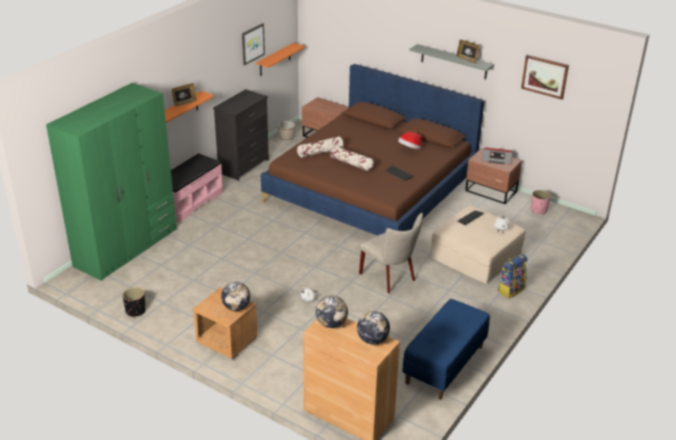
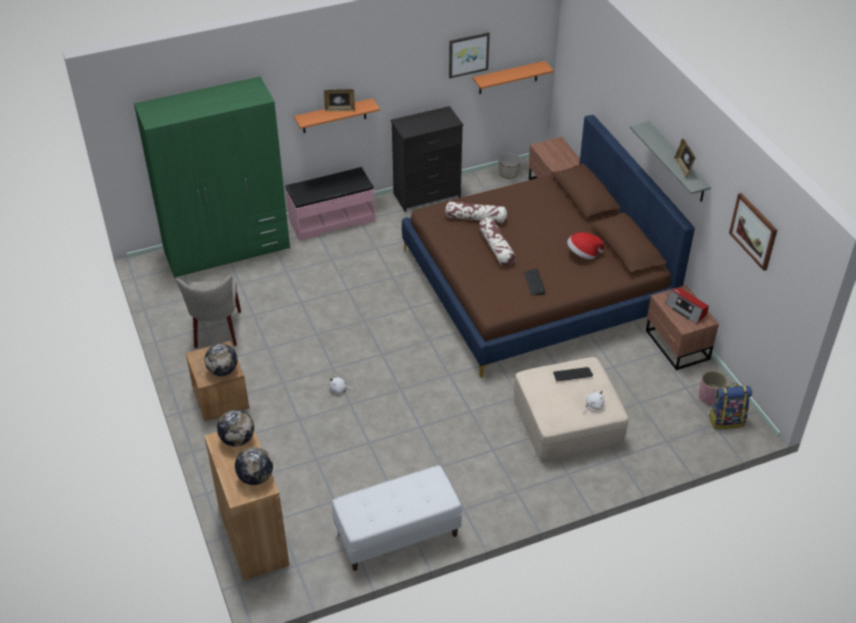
camera: 35 degrees right, 10 degrees up
(135, 311) = (174, 326): black planter -> none
(390, 278) = (444, 404): beige chair -> beige chair (216, 332)
(444, 365) = (397, 535): blue bench -> white bench
(510, 289) = (562, 484): backpack -> backpack (726, 420)

